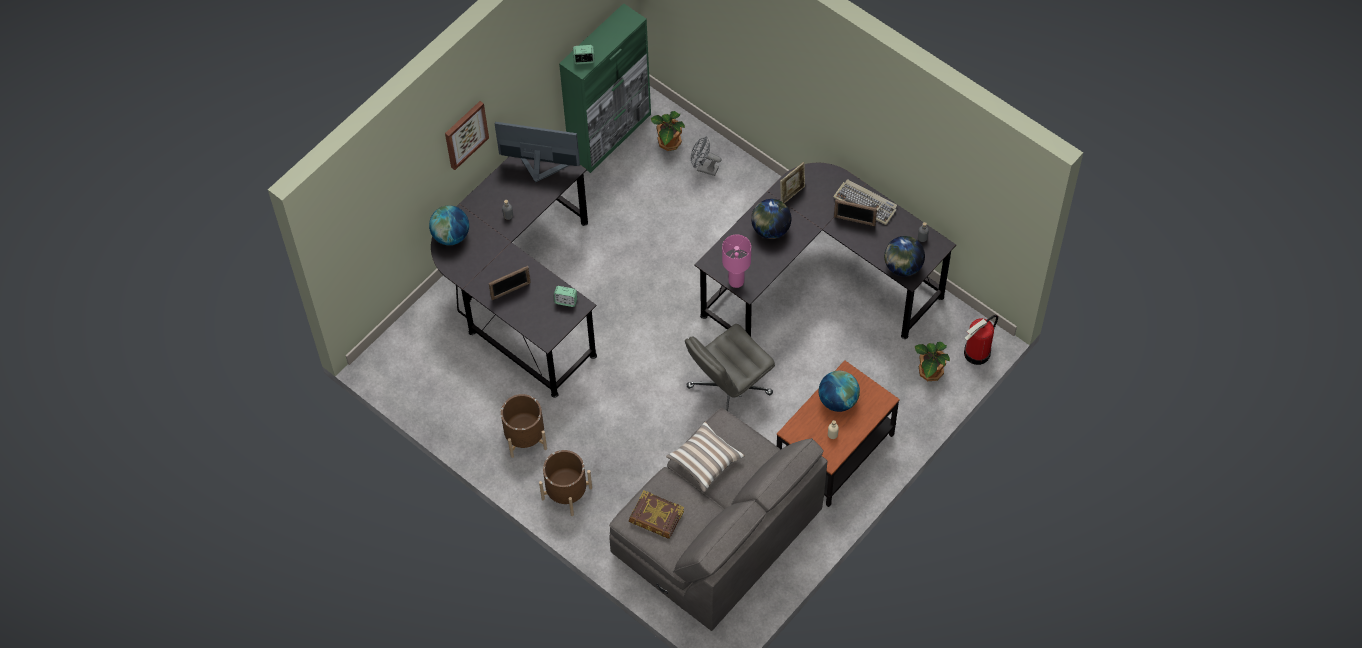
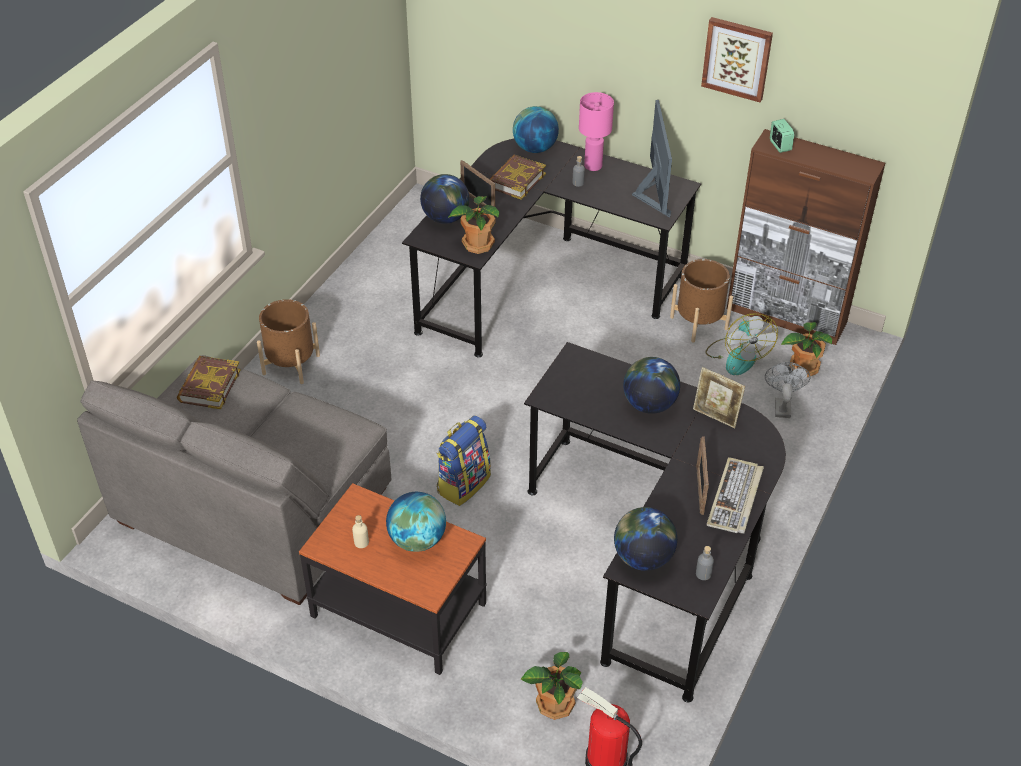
camera: 75 degrees right, 15 degrees down
(465, 134) = (614, 62): picture -> picture (737, 58)
(491, 258) = (516, 180): none -> book
(525, 317) = (445, 218): none -> globe
(525, 437) = (356, 319): brown planter -> brown planter (699, 323)
(566, 301) = (477, 244): alarm clock -> potted plant
(610, 135) = (787, 316): green cabinet -> brown cabinet
(644, 181) = (737, 356): none -> fan
(705, 461) = (297, 419): pillow -> none
(728, 391) = (463, 483): grey office chair -> backpack
(735, 281) = (554, 383): pink table lamp -> pink table lamp (593, 166)

